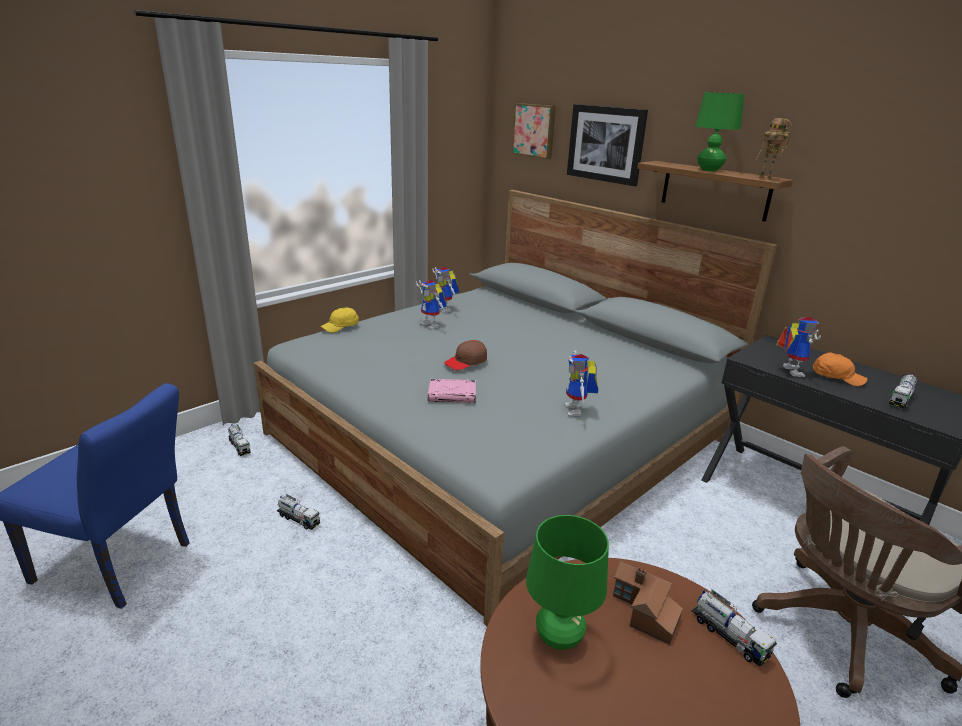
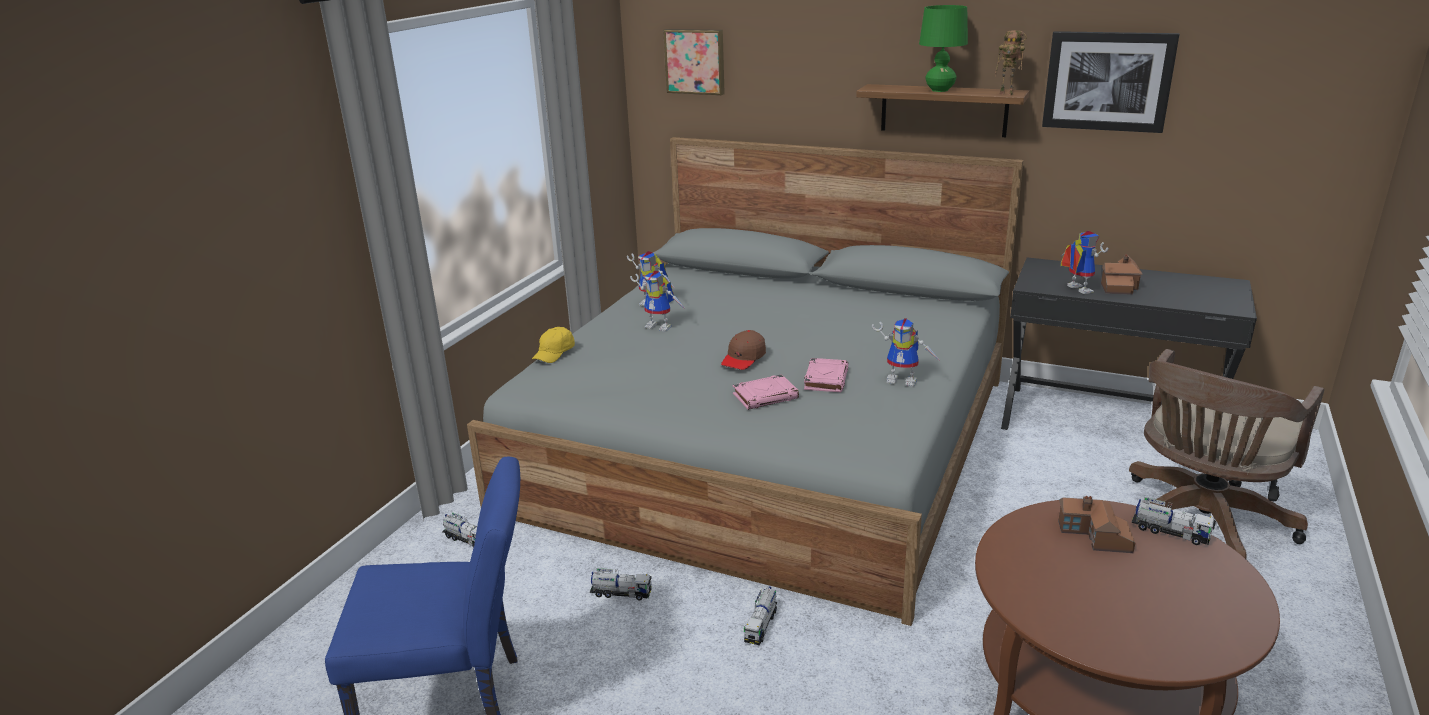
camera: 20 degrees left, 0 degrees up
(513, 393) = (826, 379): none -> pink book
(558, 638) = (1048, 578): green table lamp -> none
(577, 411) = (904, 380): toy robot -> toy robot turned 45 degrees counterclockwise
(606, 144) = (799, 70): picture -> picture (1108, 81)
(836, 377) = (1119, 286): orange cap -> toy house
(900, 399) = (1183, 294): toy truck -> toy truck (761, 625)

